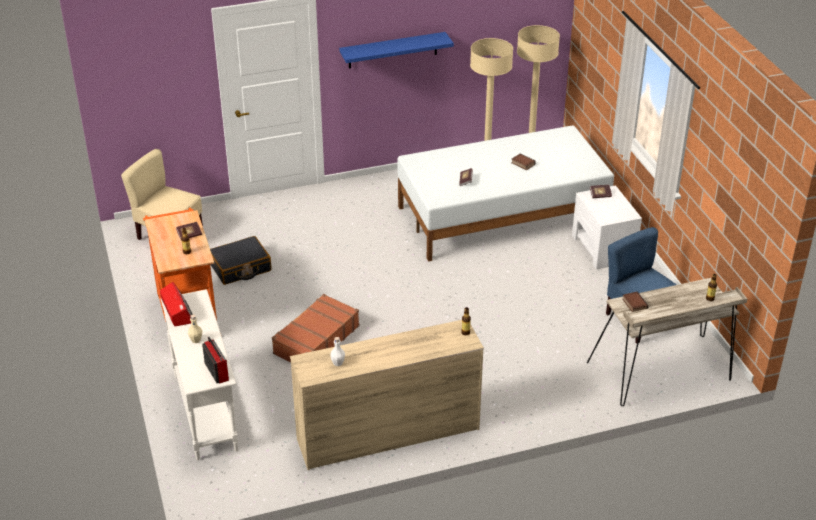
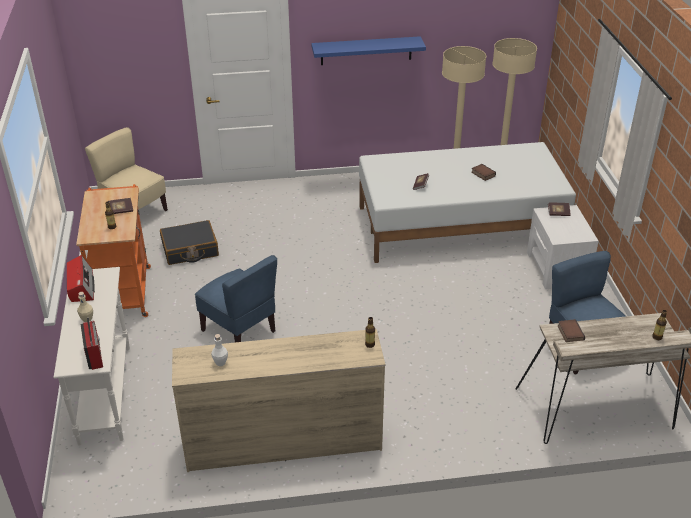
camera: 10 degrees right, 0 degrees up
(316, 340) = (239, 330): brown suitcase -> blue chair

